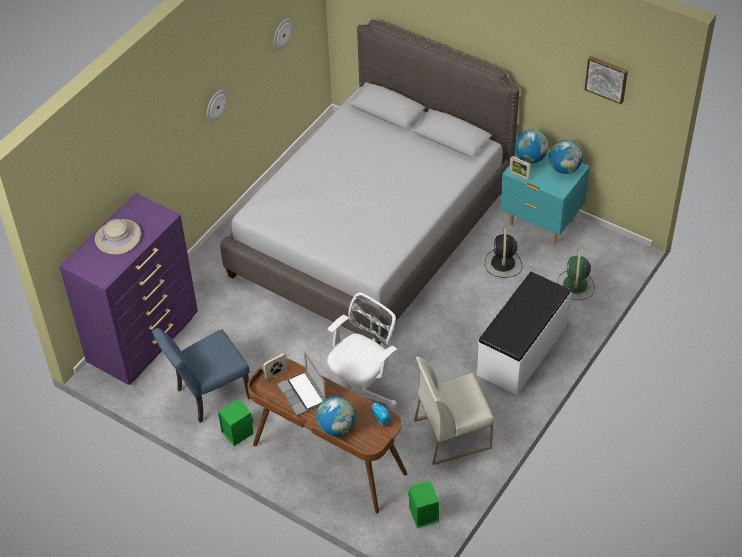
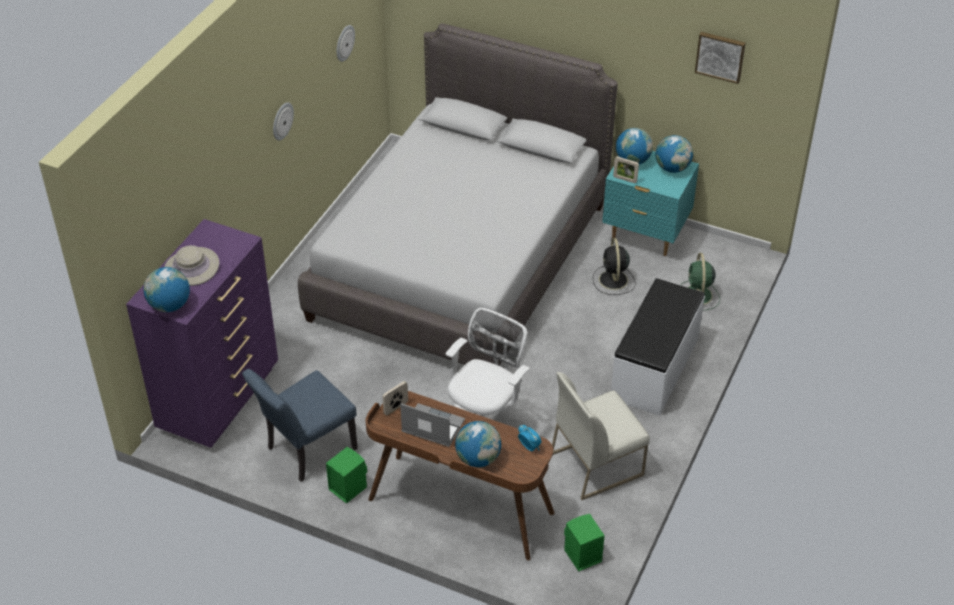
camera: 10 degrees left, 5 degrees down
(94, 271) = (169, 305): none -> globe
(303, 394) = (432, 427): laptop -> laptop turned 150 degrees clockwise

